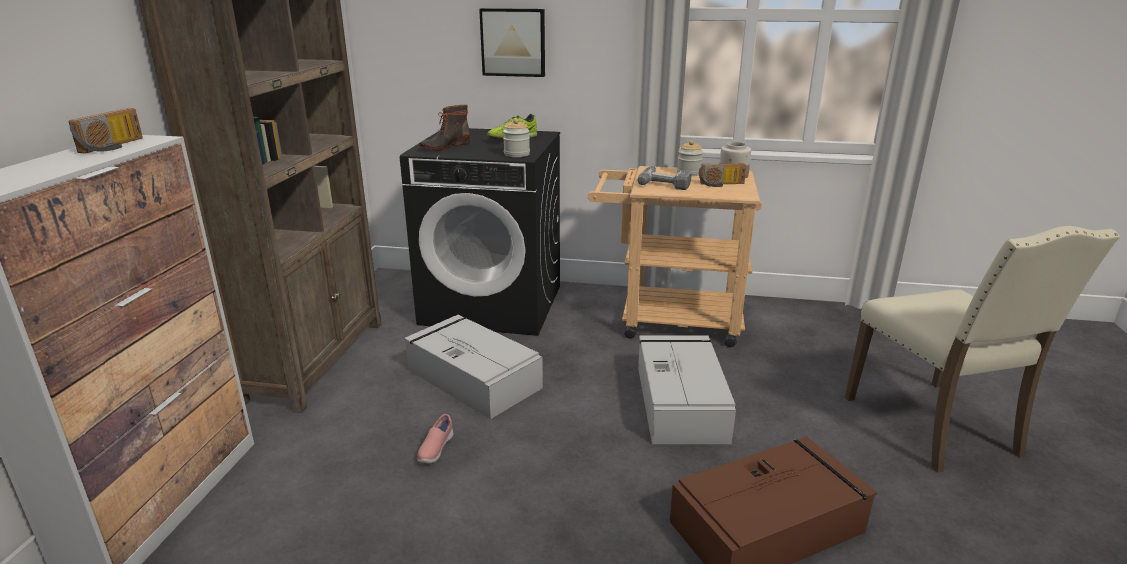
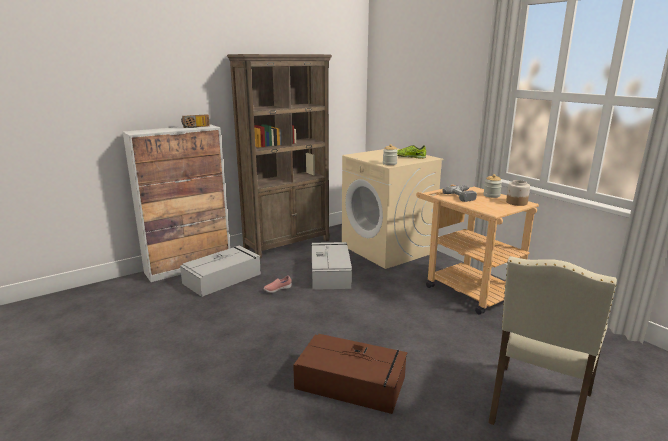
camera: 45 degrees right, 5 degrees down
(444, 146) = (369, 155): boot -> none
(493, 304) = (387, 249): black washing machine -> beige washing machine
(513, 42) = (429, 104): picture -> none
(680, 401) = (403, 322): grey storage box -> grey storage box (223, 278)
(721, 184) = (494, 204): radio -> none

